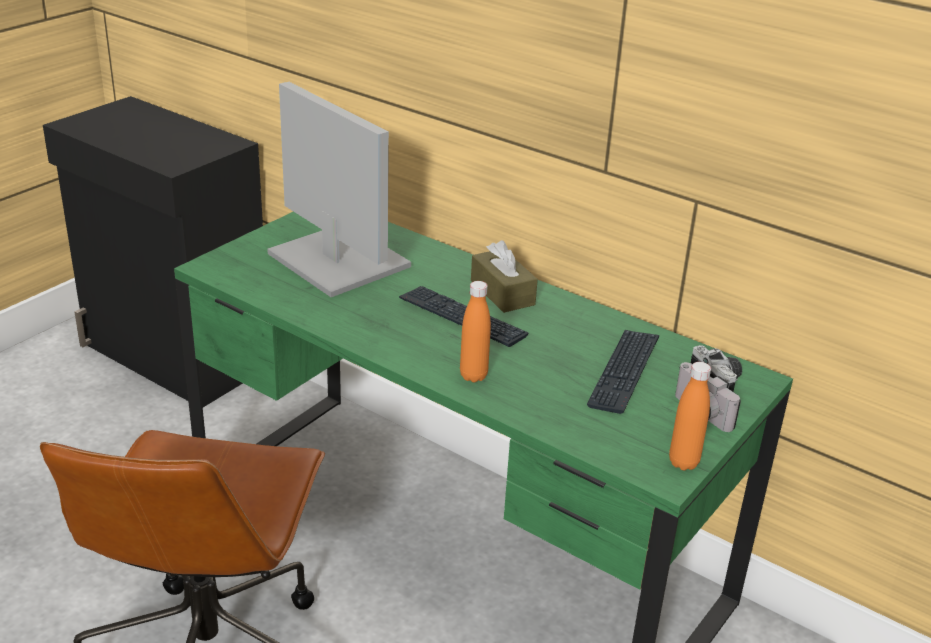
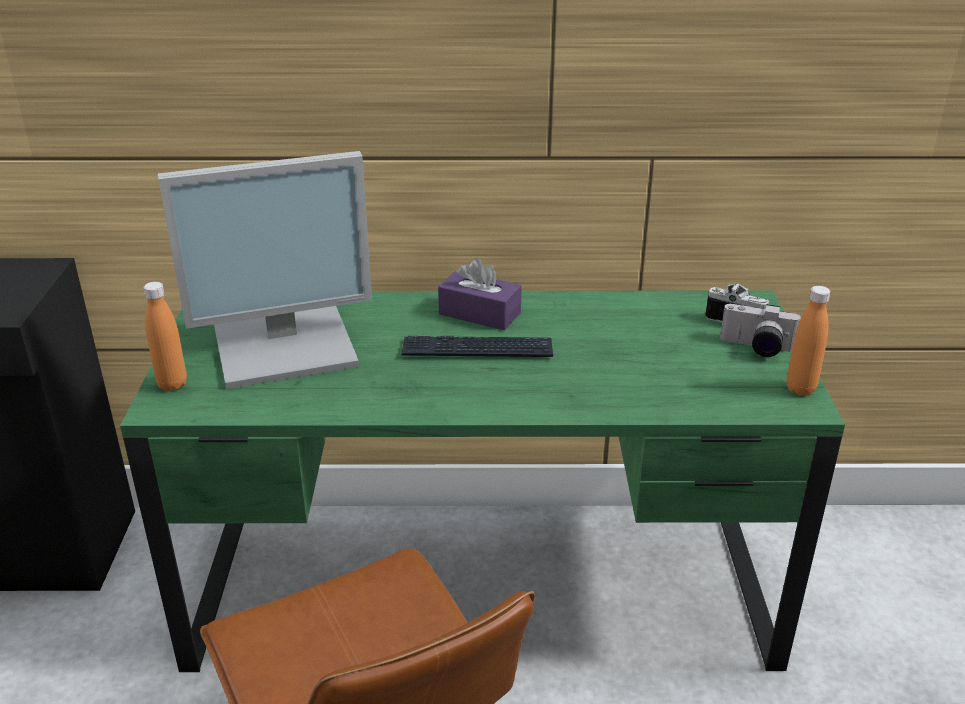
camera: 35 degrees left, 0 degrees up
(335, 260) = (287, 346): monitor -> monitor turned 150 degrees clockwise
(473, 376) = (557, 396): orange bottle -> orange bottle (172, 384)
(502, 293) = (479, 313): brown tissue box -> purple tissue box
(624, 372) = (662, 338): keyboard -> none

